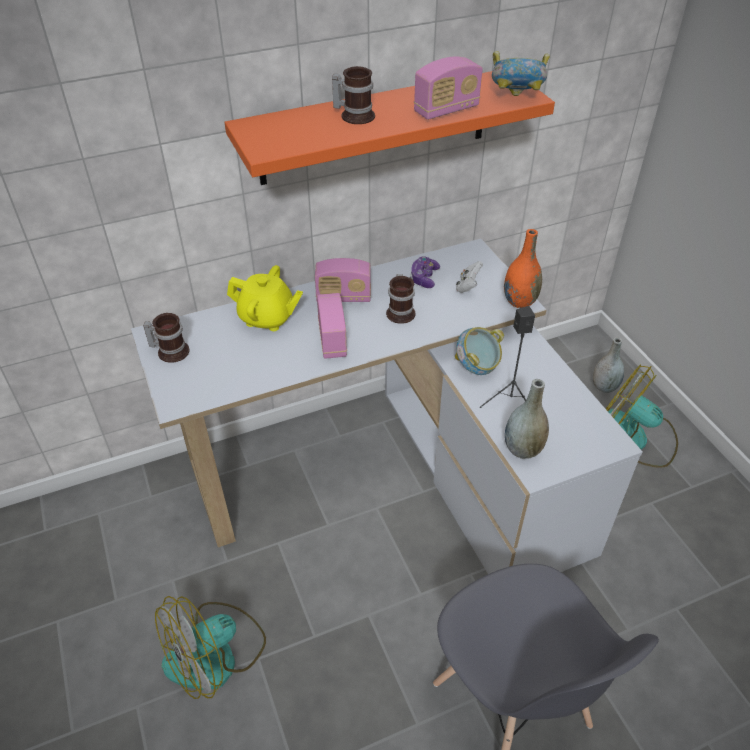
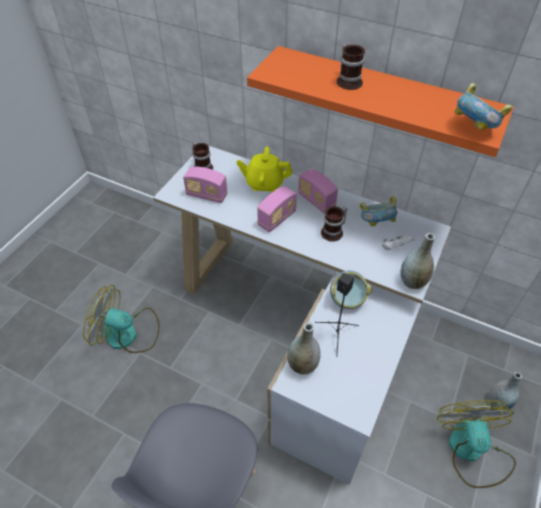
camera: 50 degrees right, 5 degrees up
(267, 318) = (264, 183): yellow teapot -> yellow teapot turned 120 degrees clockwise
(424, 278) = (376, 223): game controller -> bowl
(446, 110) = (409, 109): radio -> radio (206, 195)
(519, 301) = (412, 282): orange vase -> grey vase

